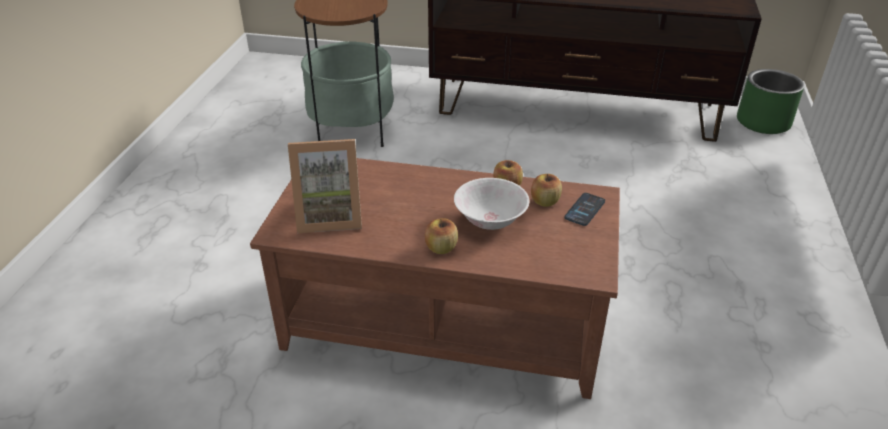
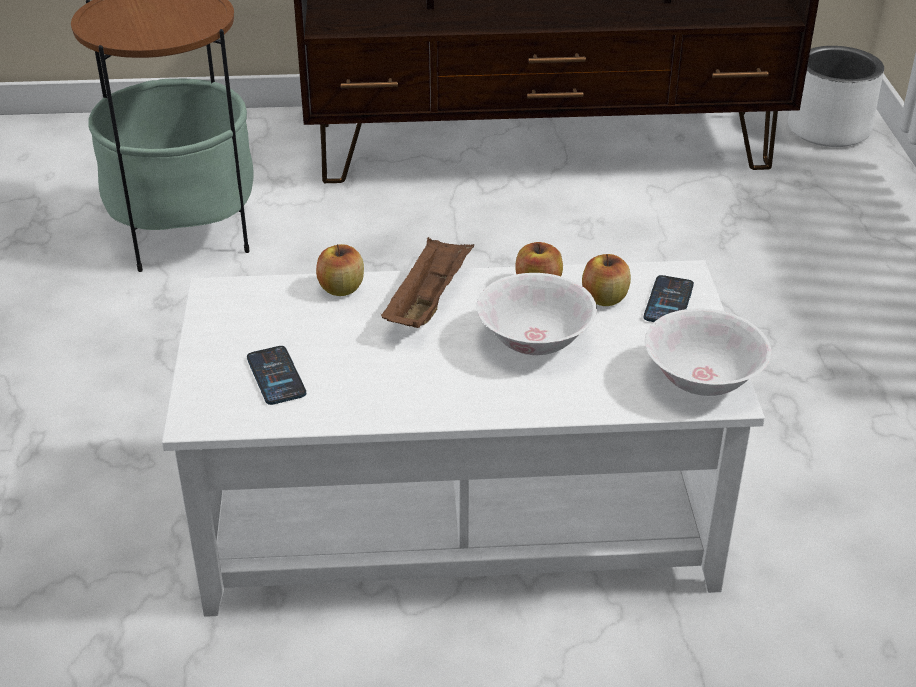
camera: 15 degrees left, 0 degrees up
(329, 216) = (276, 376): picture frame -> phone
(436, 187) = (428, 302): none -> brown tray
(441, 248) = (477, 396): apple -> apple (341, 288)
(445, 321) = (458, 518): brown coffee table -> white coffee table
(586, 262) = (703, 381): none -> white bowl
(763, 122) = (829, 130): green planter -> white planter

